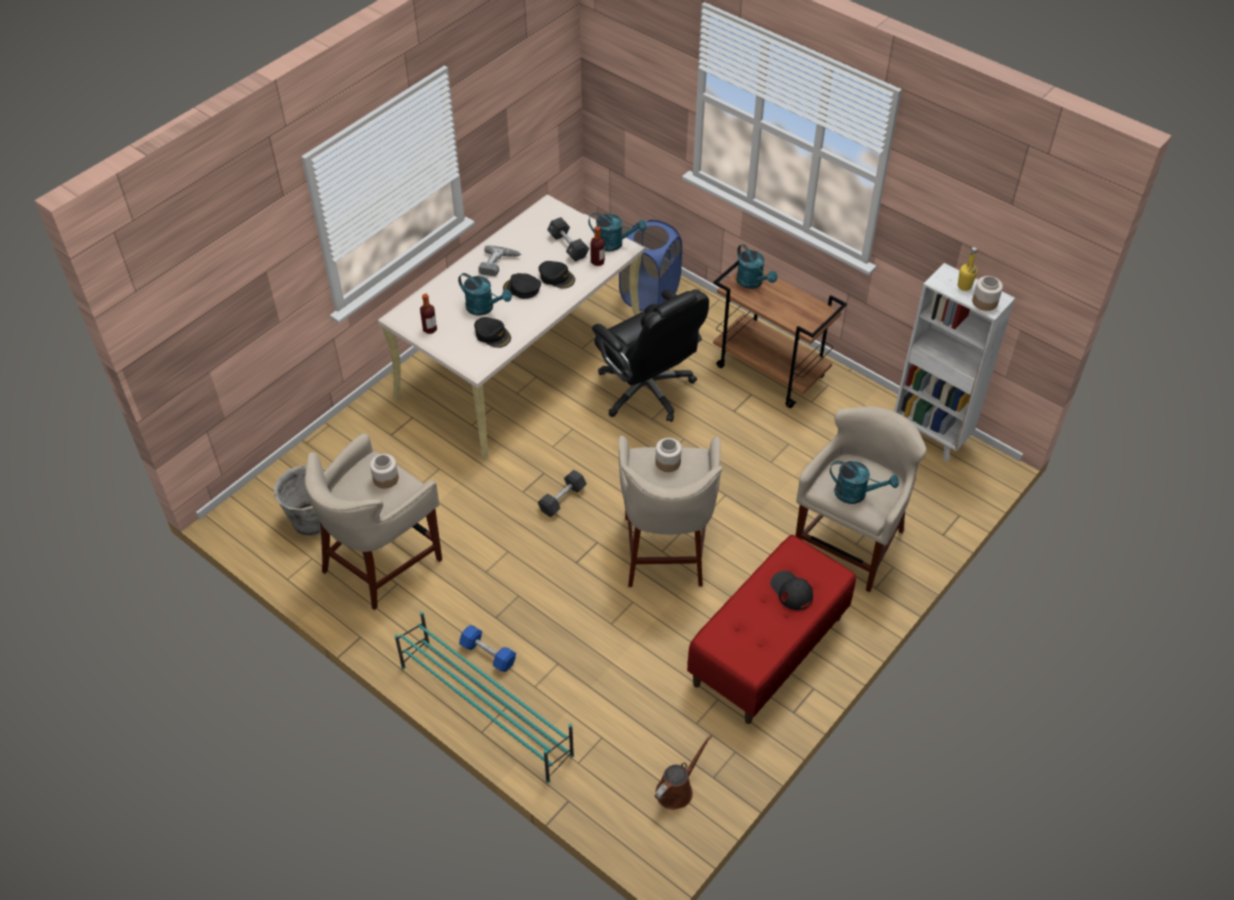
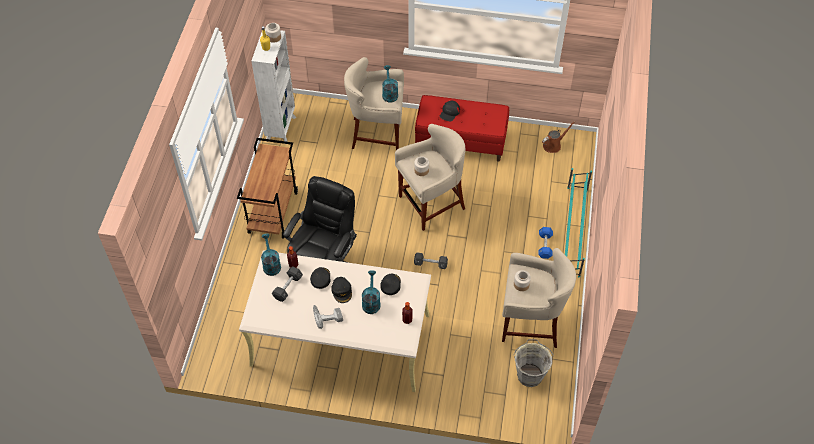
camera: 120 degrees left, 5 degrees up
(649, 295) = (240, 300): blue laundry basket -> none
(677, 789) = (553, 145): brown watering can -> brown watering can turned 135 degrees clockwise
(753, 283) = (258, 190): turquoise watering can -> none

